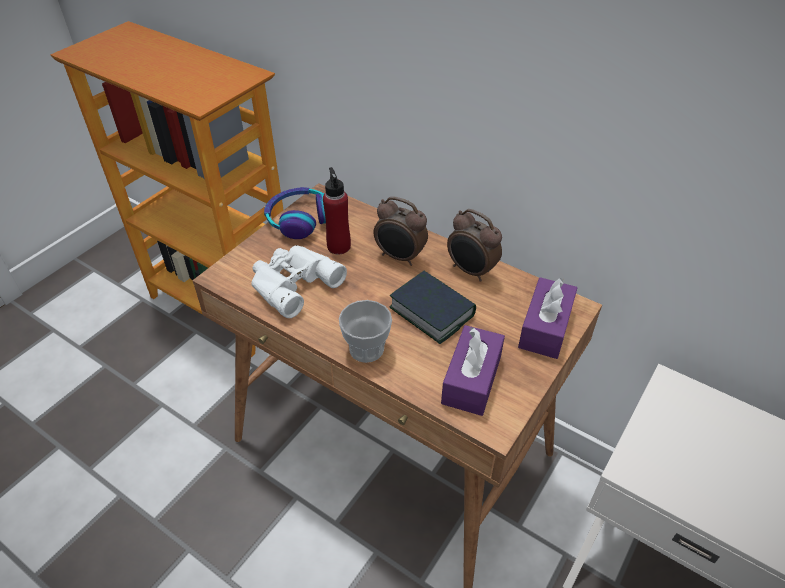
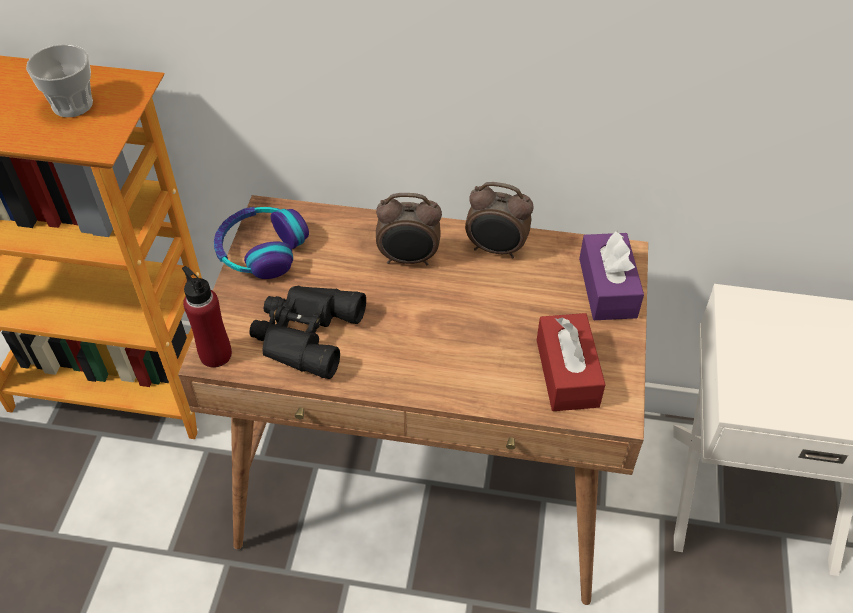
camera: 25 degrees left, 5 degrees up
(292, 283) = (304, 334): white binoculars -> black binoculars
(339, 246) = (330, 269): red bottle -> red bottle (215, 354)
(366, 349) = (438, 381): cup -> cup (72, 105)
(432, 311) = (482, 312): book -> none
(471, 379) = (567, 373): purple tissue box -> red tissue box

